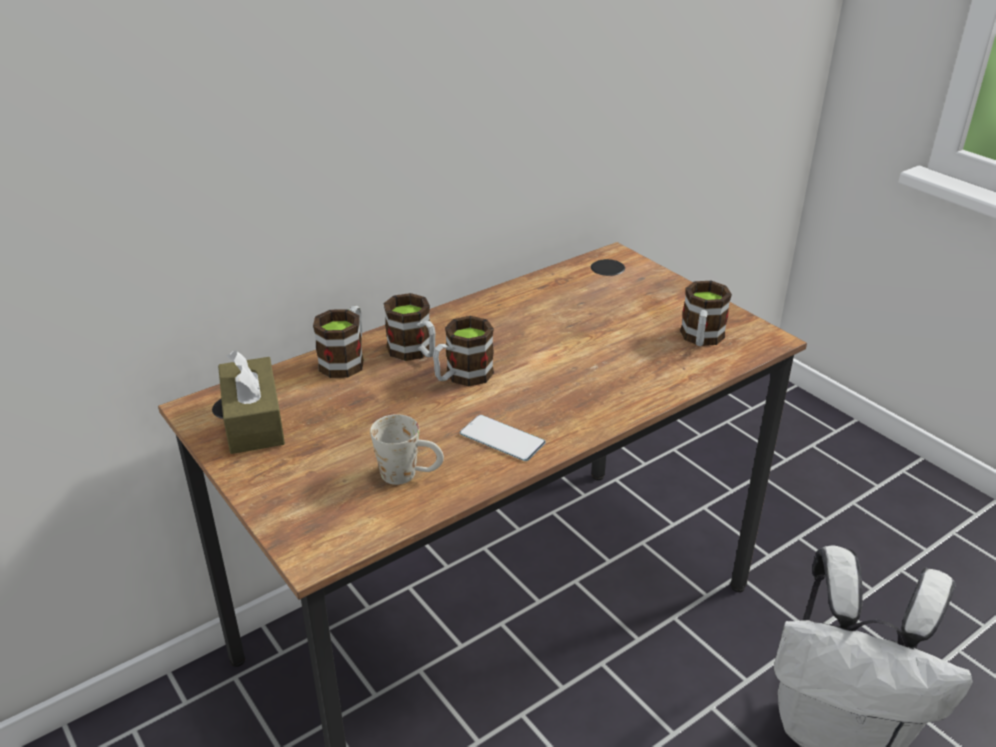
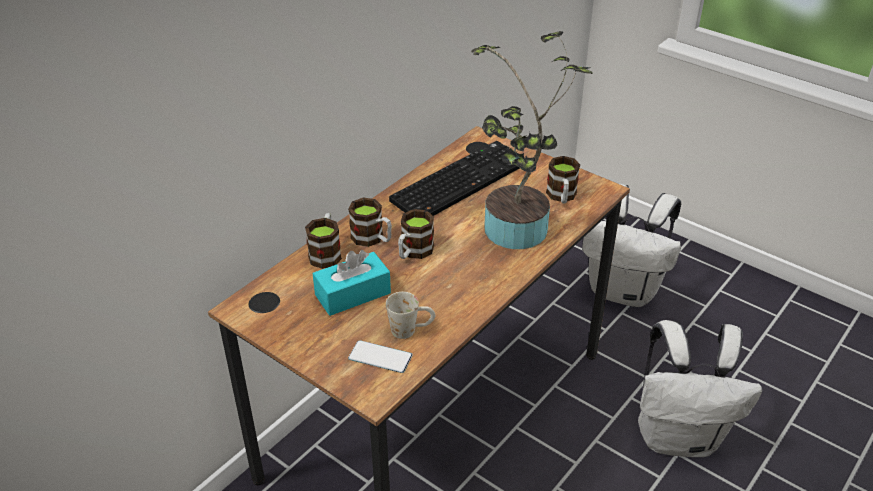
camera: 15 degrees left, 5 degrees up
(253, 421) = (285, 310): brown tissue box -> none
(354, 415) = (353, 294): none -> turquoise tissue box
(502, 438) = (460, 293): phone -> phone (380, 357)
(564, 300) = (459, 181): none -> keyboard
(614, 376) = (515, 234): none -> potted plant
(809, 509) = (624, 291): none -> white backpack

